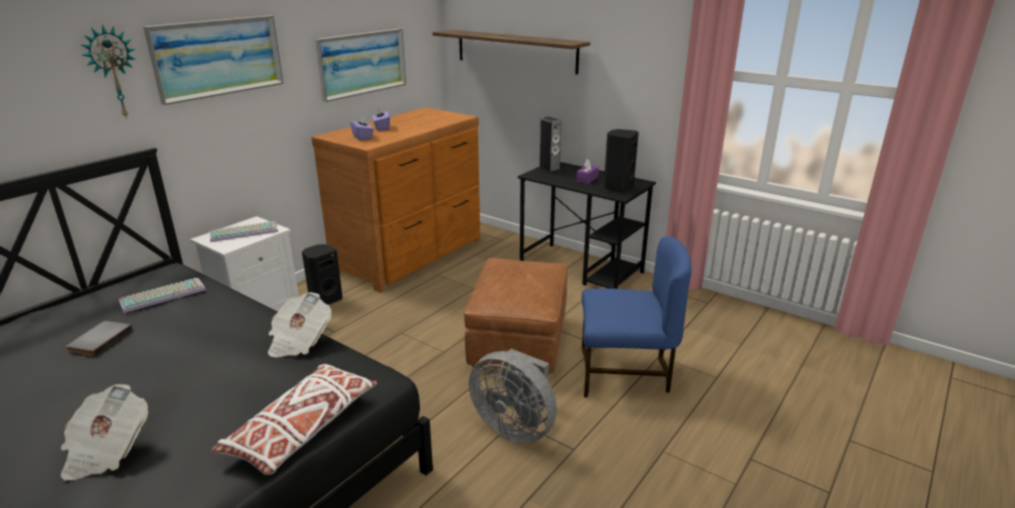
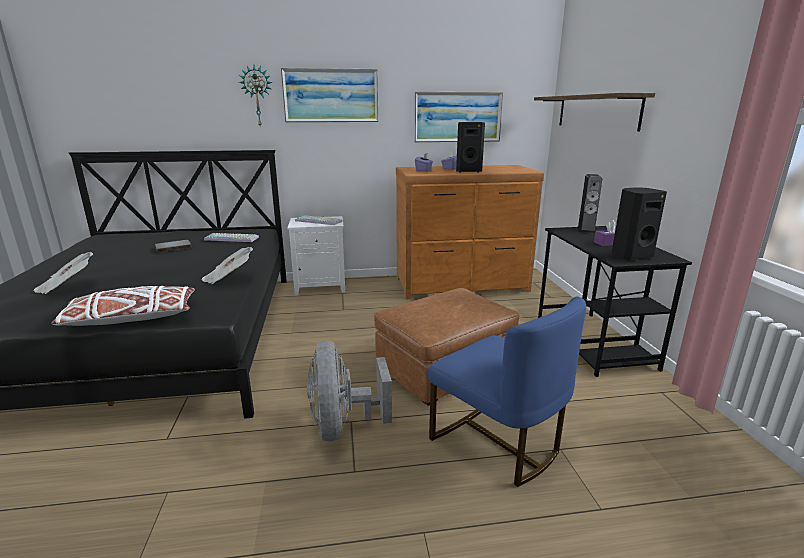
camera: 45 degrees right, 5 degrees down
(325, 300) = (368, 291): black speaker -> black speaker (468, 171)

